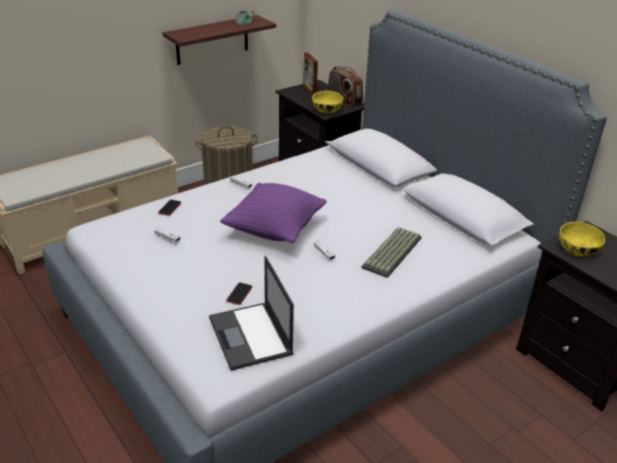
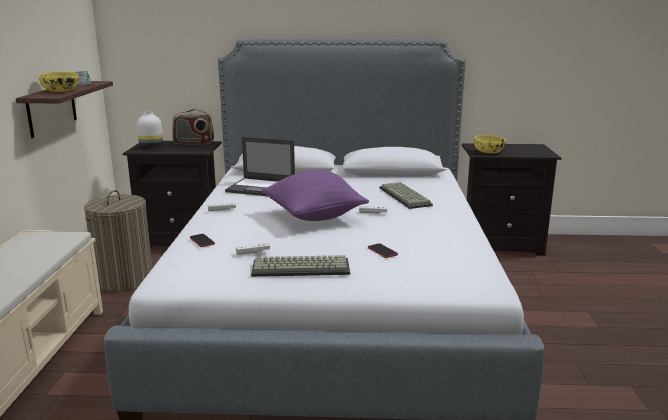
camera: 50 degrees left, 15 degrees down
(165, 270) = (302, 267): none -> keyboard
(251, 336) = (447, 262): laptop -> laptop (262, 188)
(309, 90) = (152, 146): picture frame -> white vase
(326, 110) = (196, 150): yellow bowl -> yellow bowl (60, 91)

